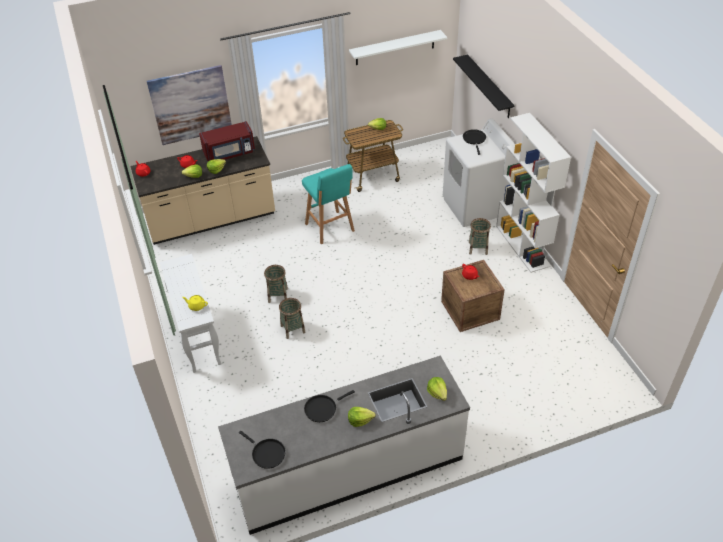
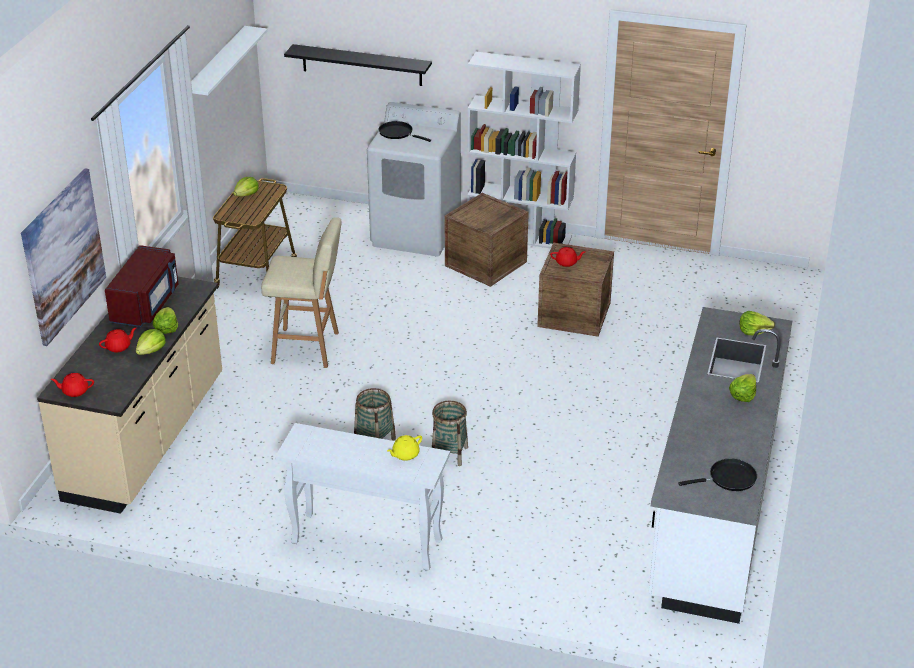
camera: 55 degrees left, 10 degrees down
(322, 408) = (700, 413): black frying pan -> none
(330, 228) = (308, 348): turquoise stool -> beige stool
(478, 248) = (485, 264): basket -> crate

